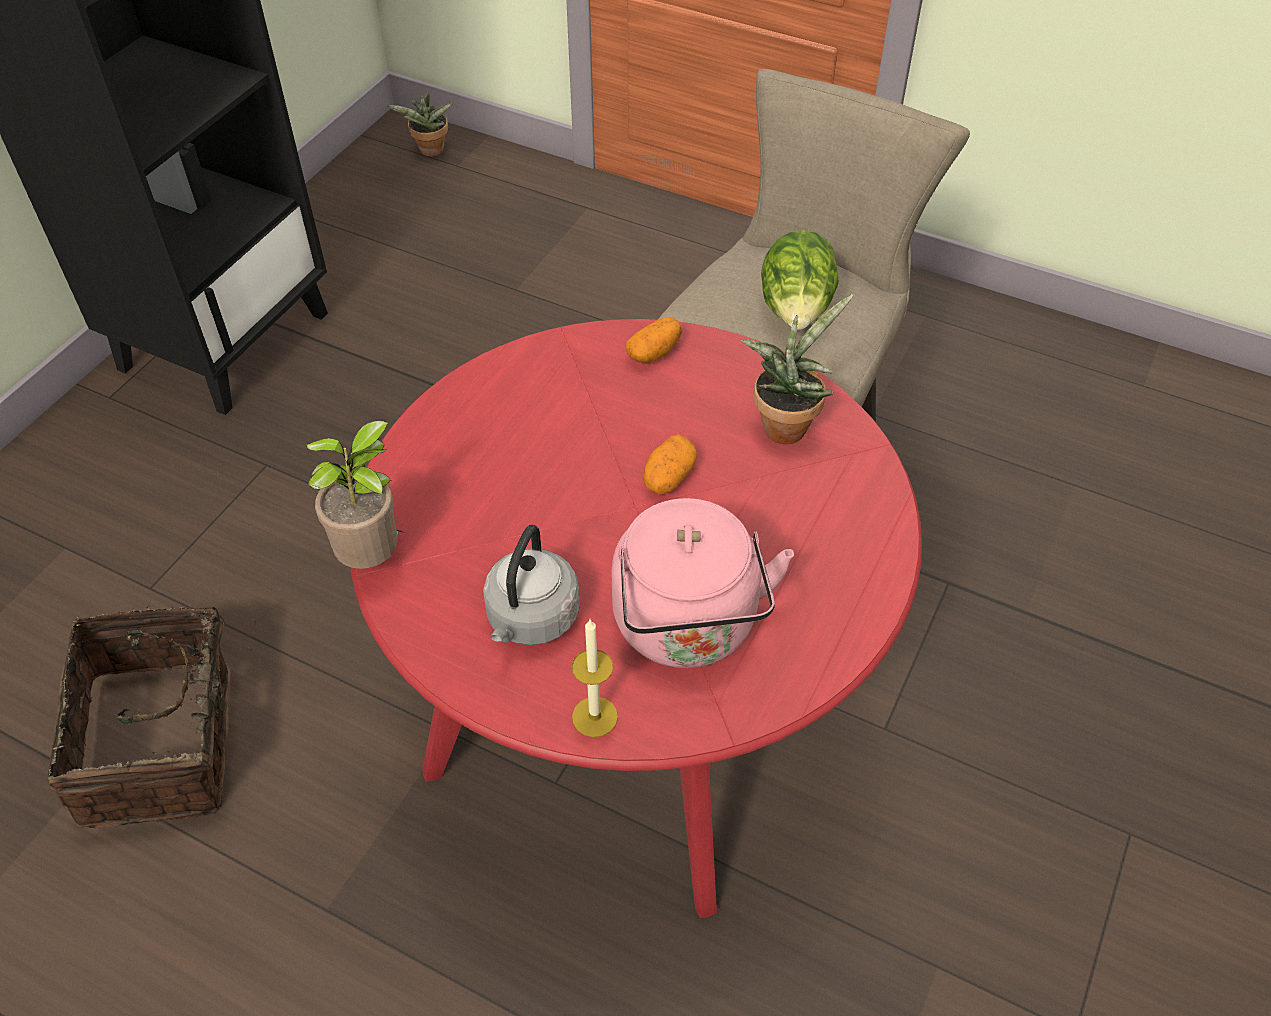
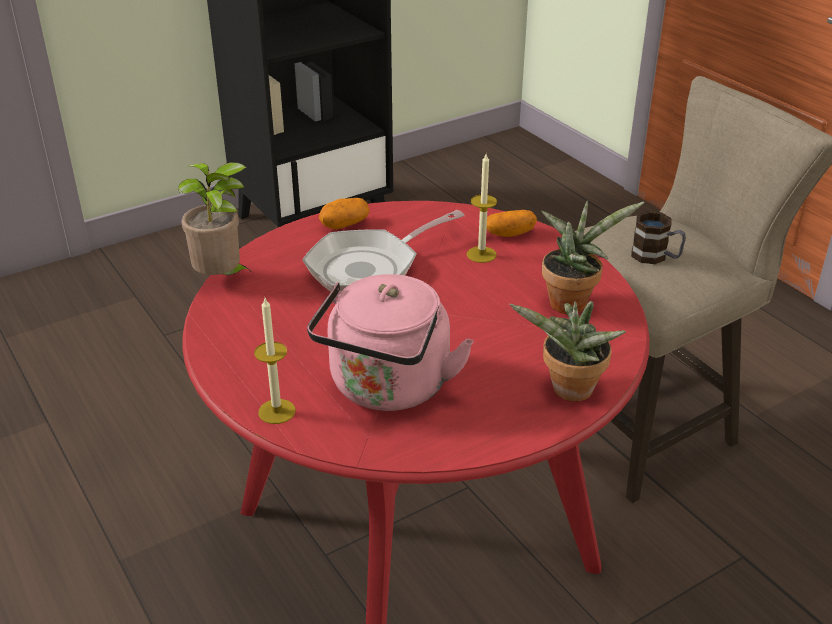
camera: 30 degrees right, 15 degrees down
(166, 743) = (105, 422): basket -> none
(430, 152) = (524, 157): potted plant -> potted plant (568, 392)
(531, 620) = (287, 345): grey kettle -> none
(537, 466) = (370, 268): none -> frying pan
(646, 395) = (481, 254): none -> candle
(668, 477) = (455, 302): potato -> potato (344, 224)
(796, 312) = (656, 257): lettuce -> mug

